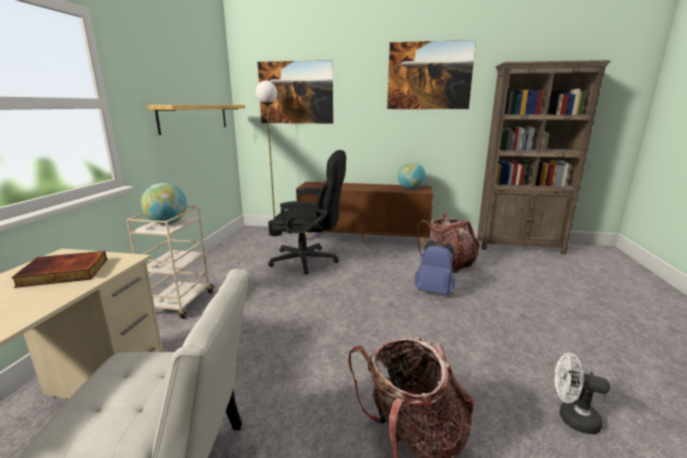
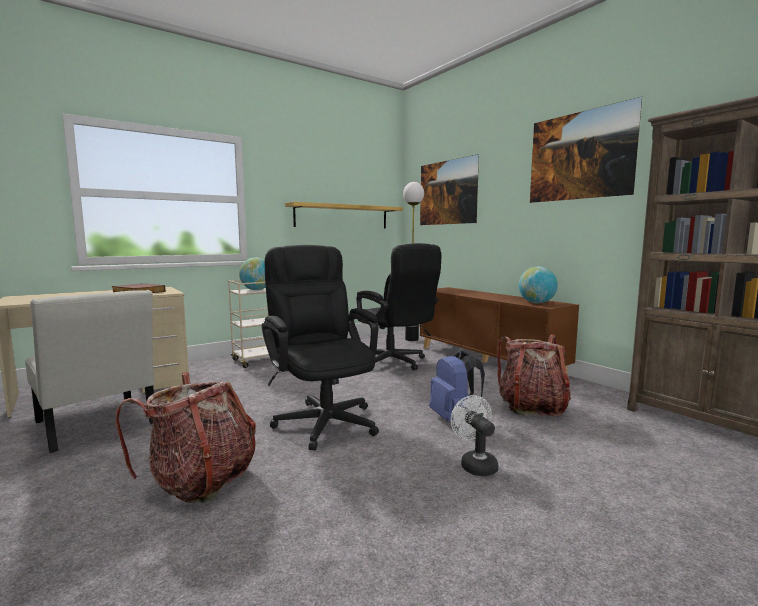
camera: 45 degrees right, 10 degrees down
(369, 332) = (323, 419): none -> black office chair
(571, 418) = (327, 557): white fan -> white fan (475, 464)

